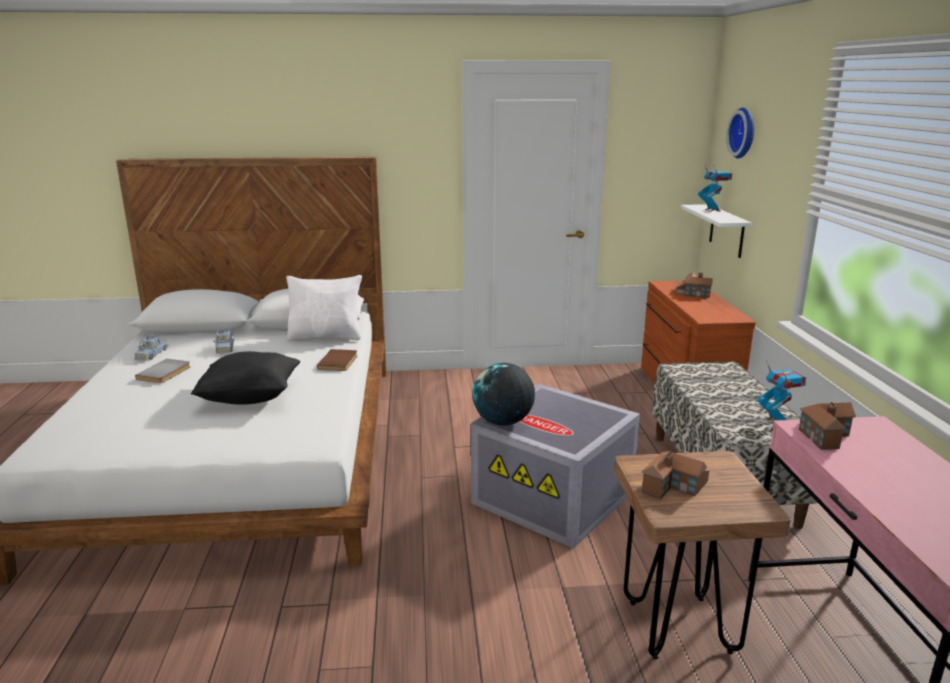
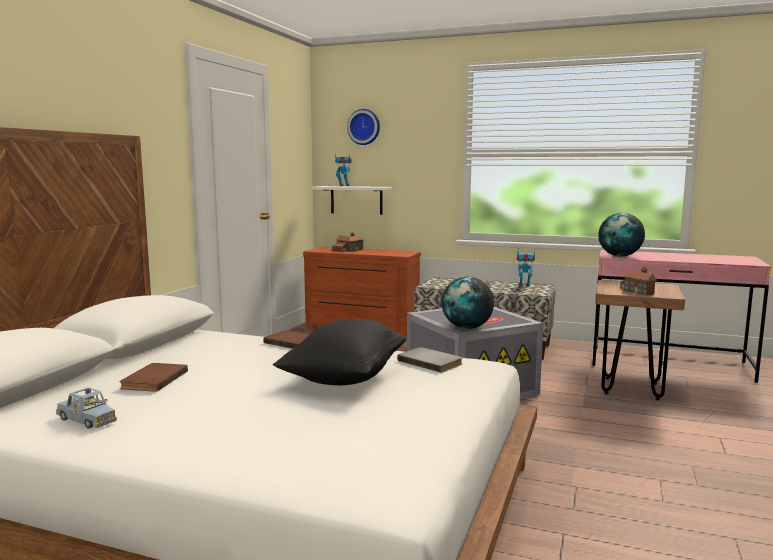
camera: 65 degrees left, 10 degrees down
(165, 373) = (196, 410): grey book -> grey book (431, 362)
(225, 348) = (152, 379): blue toy car -> brown book
(326, 336) = (205, 340): white pillow -> none
(824, 434) = (620, 256): toy house -> globe

